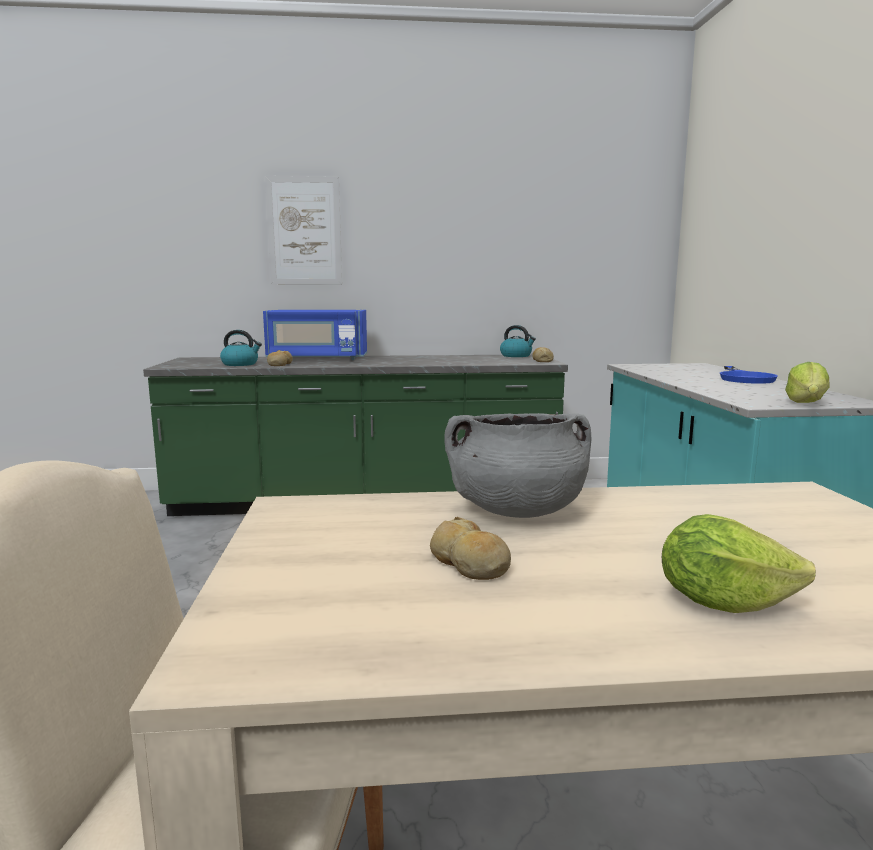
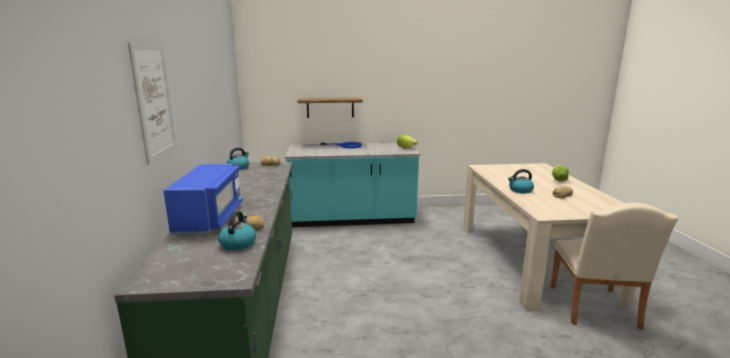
camera: 90 degrees left, 5 degrees up
(517, 510) = (520, 190): grey cooking pot -> kettle
(767, 288) = (330, 107): none -> shelf

